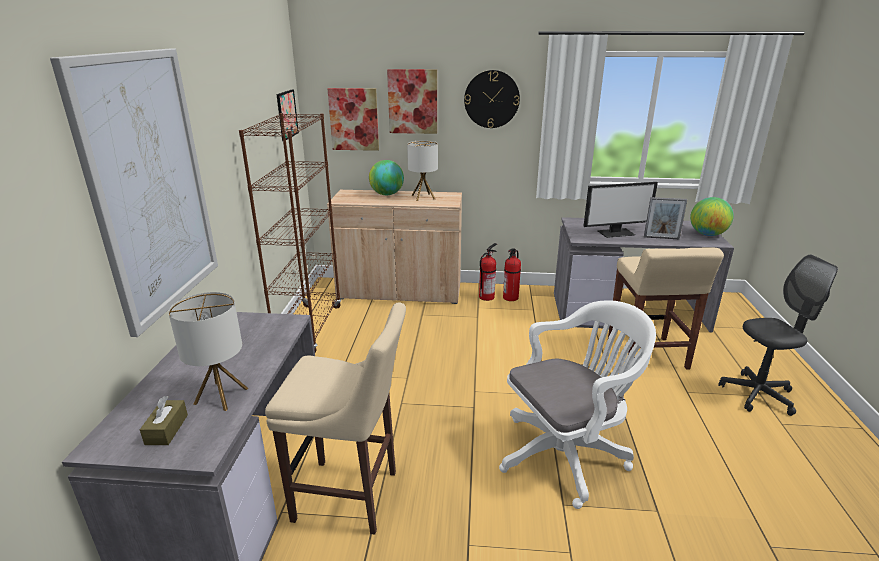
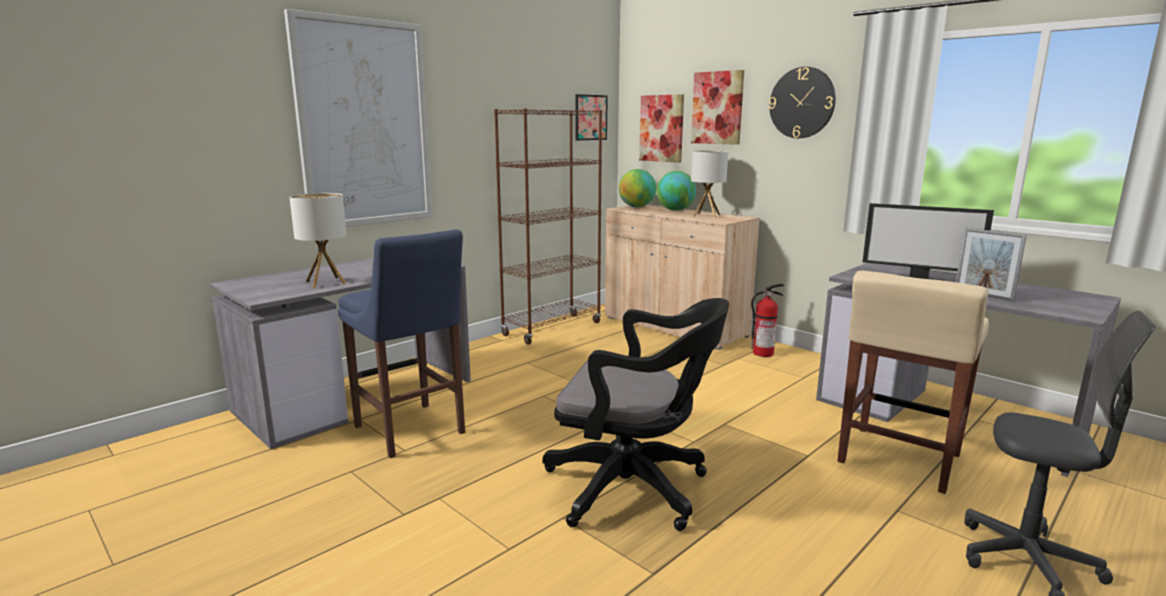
camera: 40 degrees right, 10 degrees down
(166, 429) = (271, 286): brown tissue box -> none
(351, 497) = (411, 432): beige stool -> blue stool
(510, 298) = (792, 361): fire extinguisher -> none
(567, 453) = (634, 488): white office chair -> black office chair
(707, 234) = (1083, 306): globe -> globe (636, 207)

